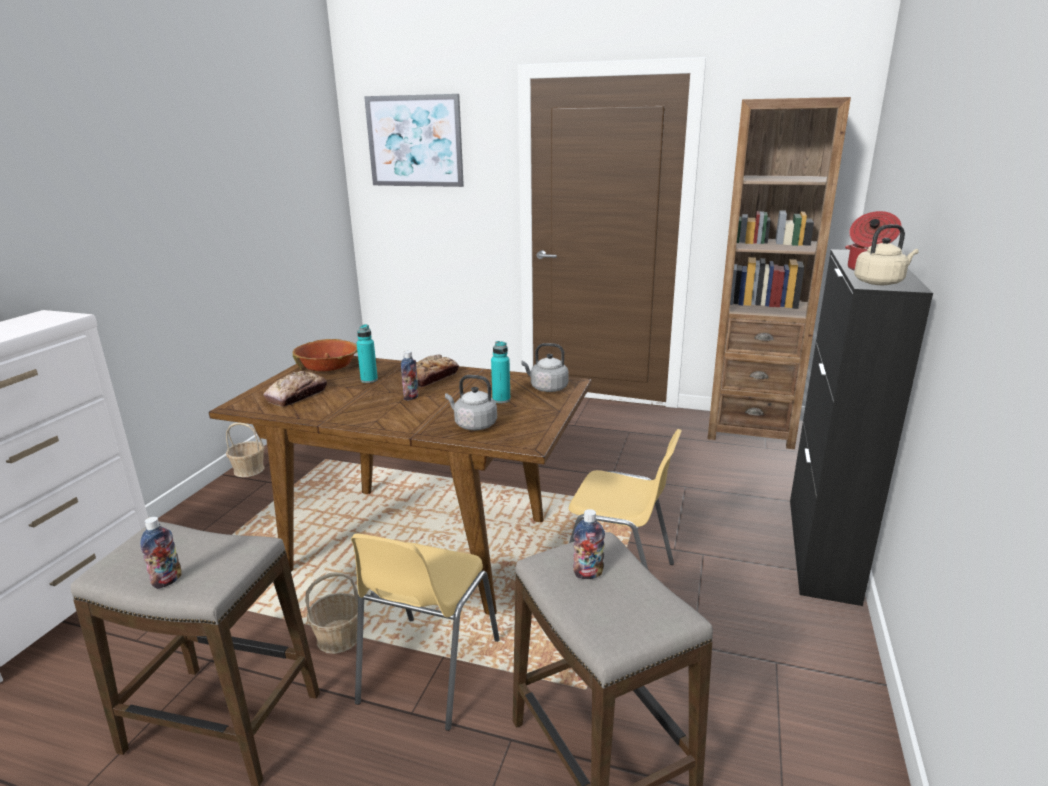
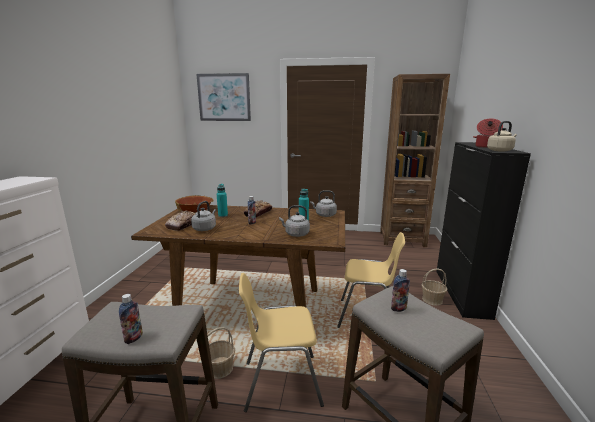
camera: 10 degrees left, 5 degrees down
(249, 470) = (138, 276): basket -> basket (432, 300)
(328, 404) = (205, 228): none -> grey kettle
(428, 671) = (281, 382): yellow chair -> yellow chair turned 75 degrees clockwise

